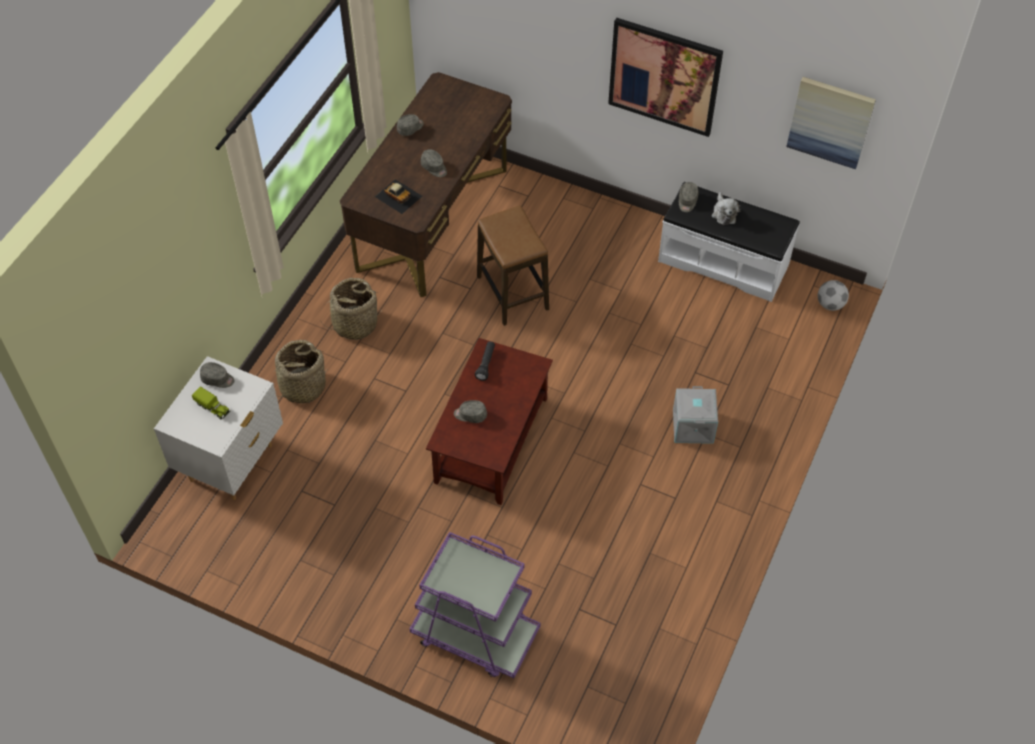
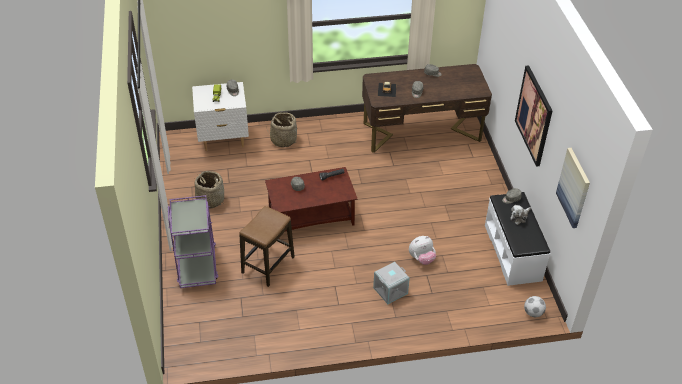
camera: 55 degrees right, 10 degrees down
(355, 323) = (334, 138): basket -> basket (210, 200)
(513, 293) = (406, 181): stool -> stool (268, 265)
(664, 361) = (421, 259): none -> plush toy

